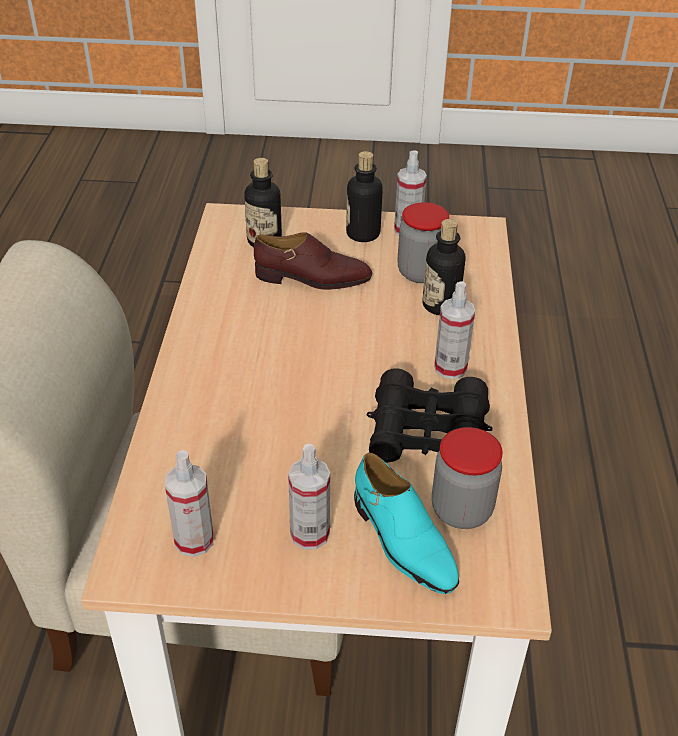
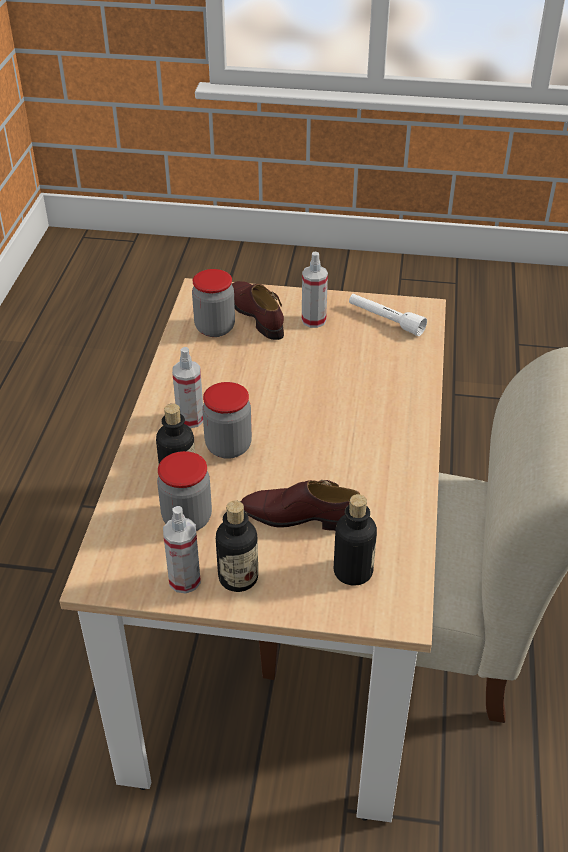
camera: 175 degrees left, 0 degrees up
(194, 540) = (385, 320): spray bottle -> white flashlight
(397, 339) = (228, 446): none -> jar
(402, 541) = (256, 315): turquoise shoe -> brown shoe
(428, 433) = (223, 372): black binoculars -> none

